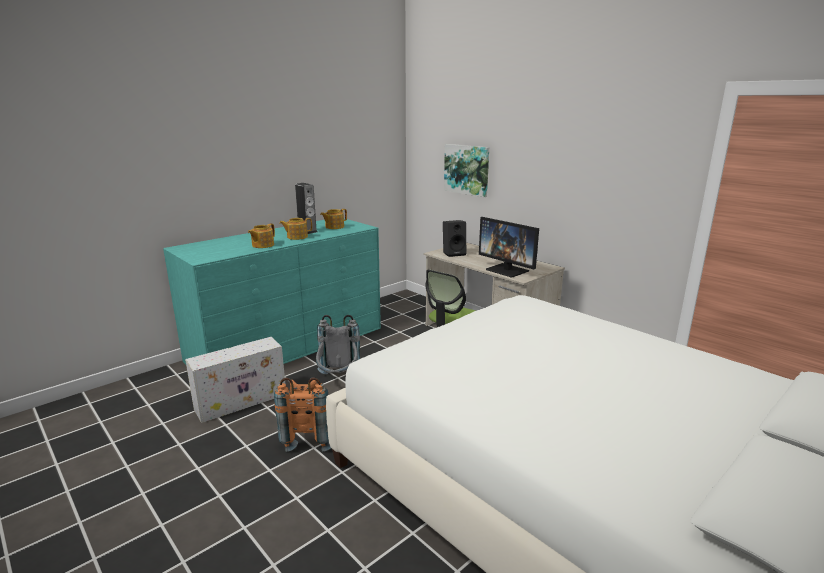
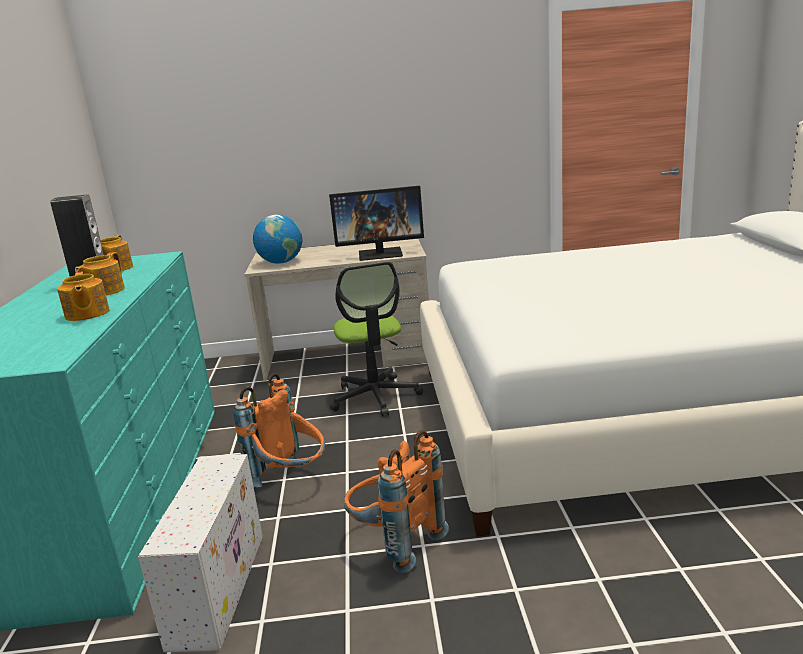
camera: 50 degrees left, 0 degrees up
(338, 380) = (291, 480): grey backpack -> orange backpack
(454, 253) = (281, 262): black speaker -> globe
(467, 169) = (236, 148): picture -> none

